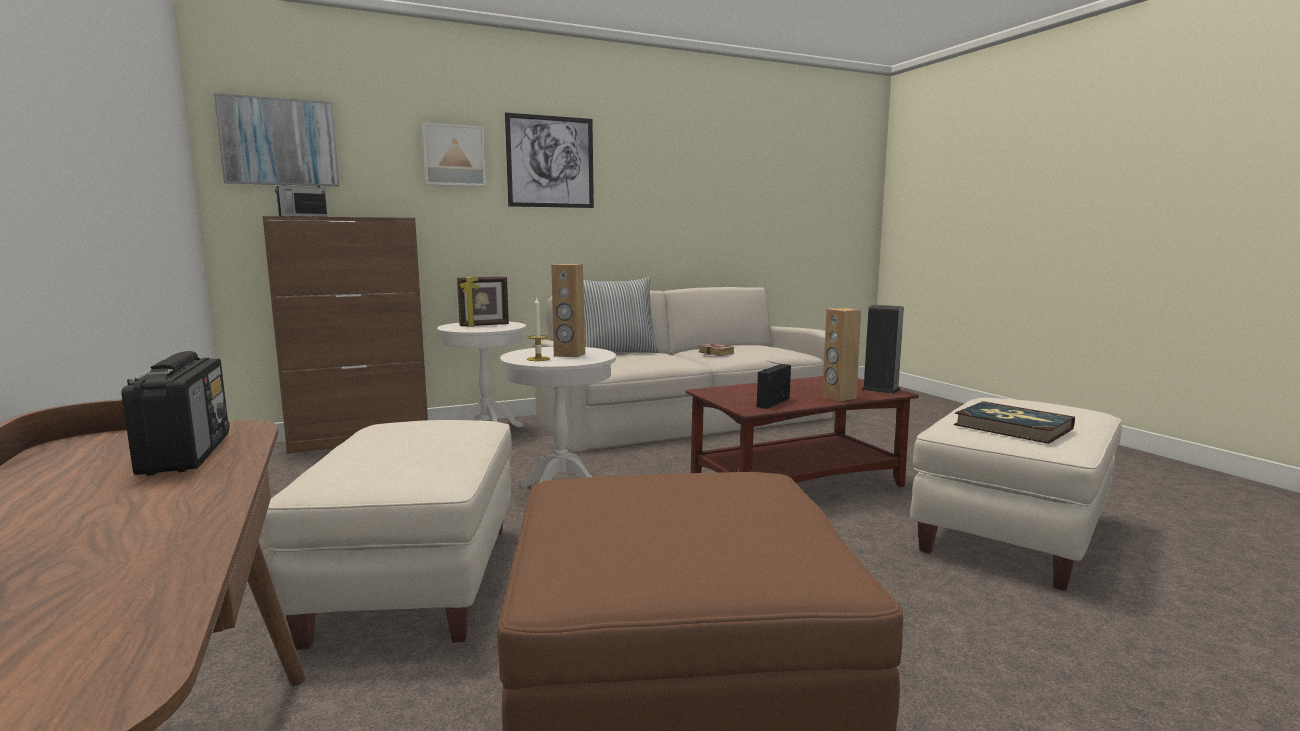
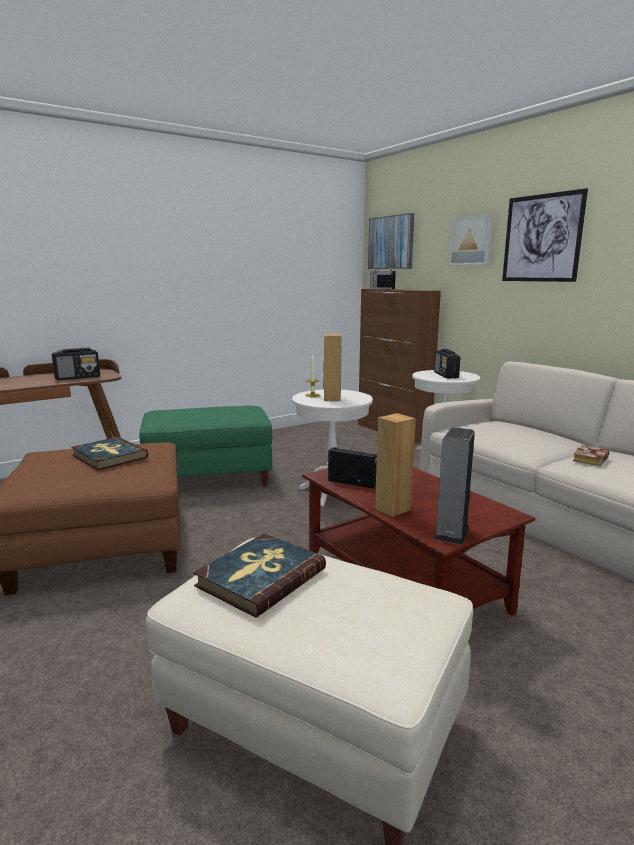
camera: 80 degrees right, 5 degrees up
(414, 580) = (209, 478): beige ottoman -> green ottoman
(484, 325) = (446, 375): picture frame -> radio
(617, 353) = (536, 428): pillow -> none
(656, 502) = (109, 456): none -> book

